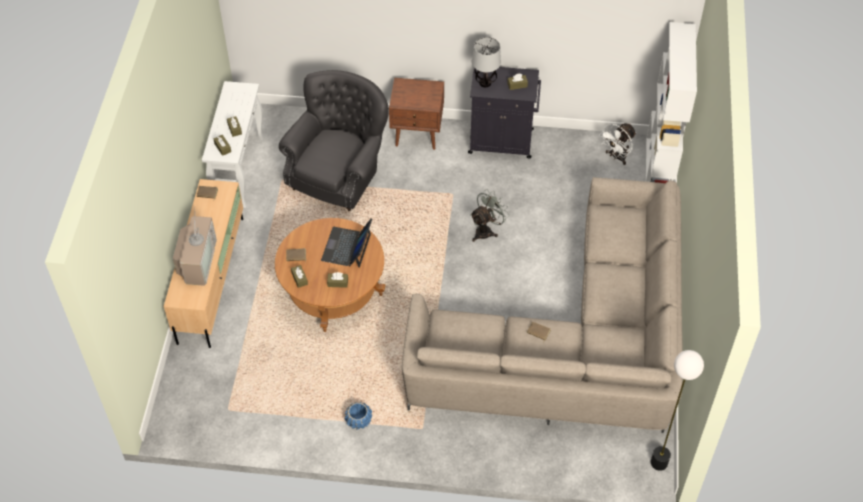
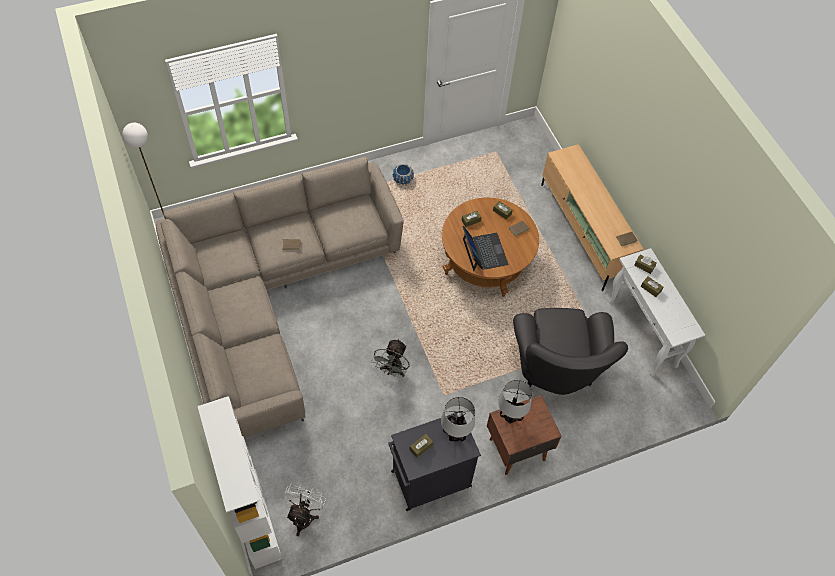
camera: 150 degrees right, 5 degrees up
(197, 260) = (584, 184): television -> none
(425, 103) = (510, 416): none -> table lamp

